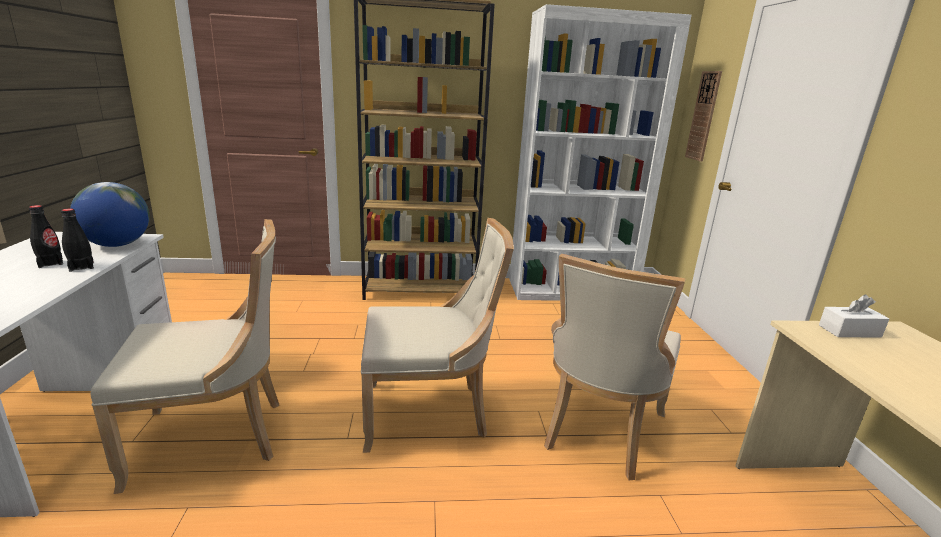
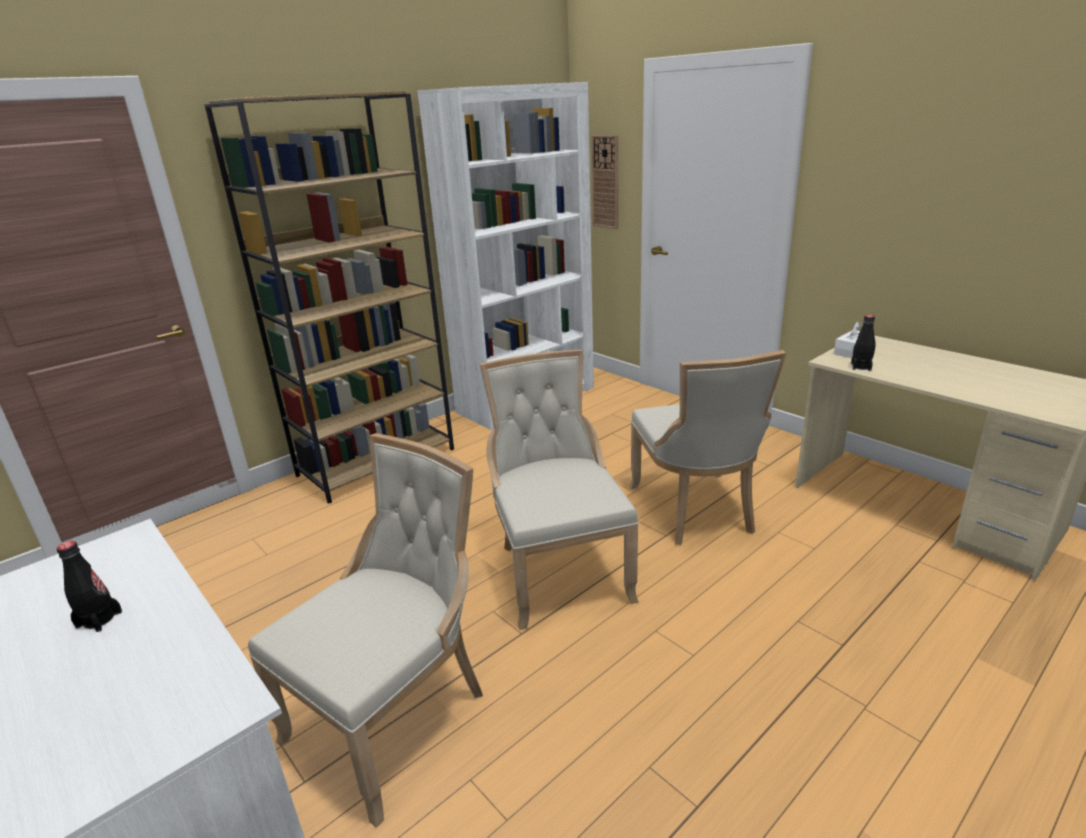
camera: 35 degrees left, 5 degrees up
(81, 267) = (160, 600): black bottle -> black bottle (861, 367)
(117, 245) = (127, 557): globe -> none
(430, 413) = (559, 571): beige chair -> beige chair turned 60 degrees counterclockwise

